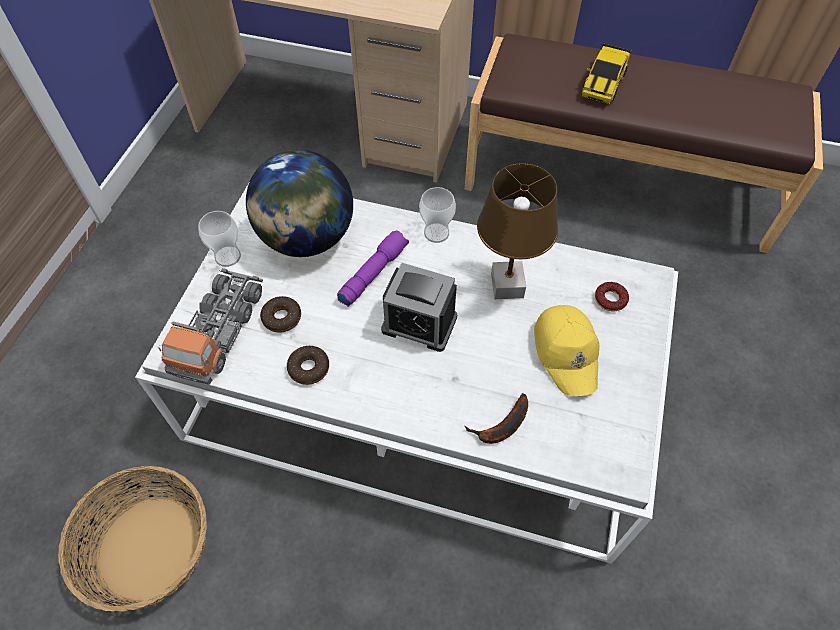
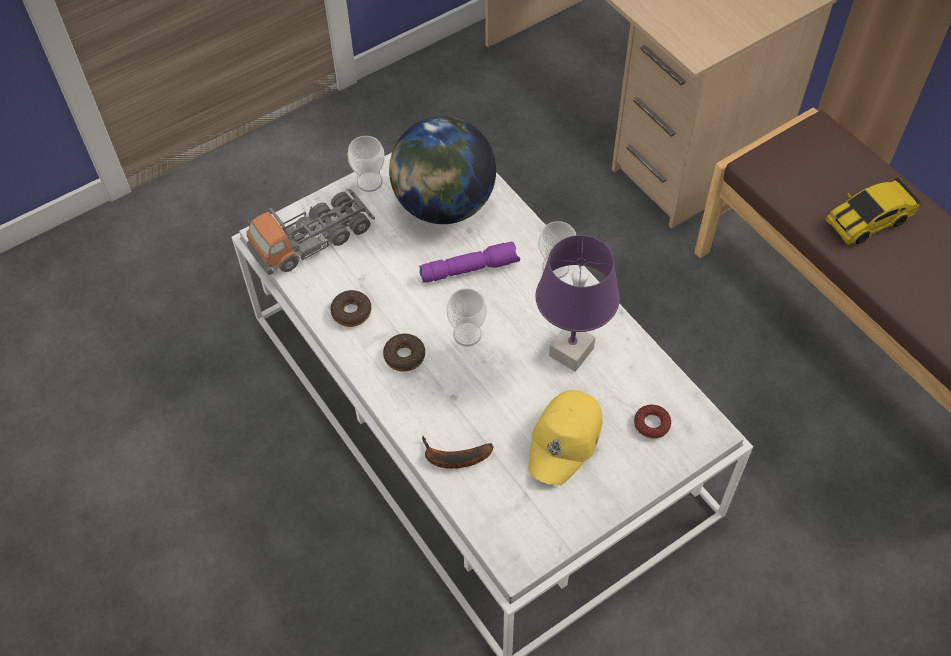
camera: 40 degrees right, 0 degrees up
(149, 547) = (173, 384): basket -> none
(282, 318) = (366, 259): donut -> donut (404, 356)
(419, 323) = (467, 334): alarm clock -> cup
(507, 286) = (571, 353): brown table lamp -> purple table lamp

